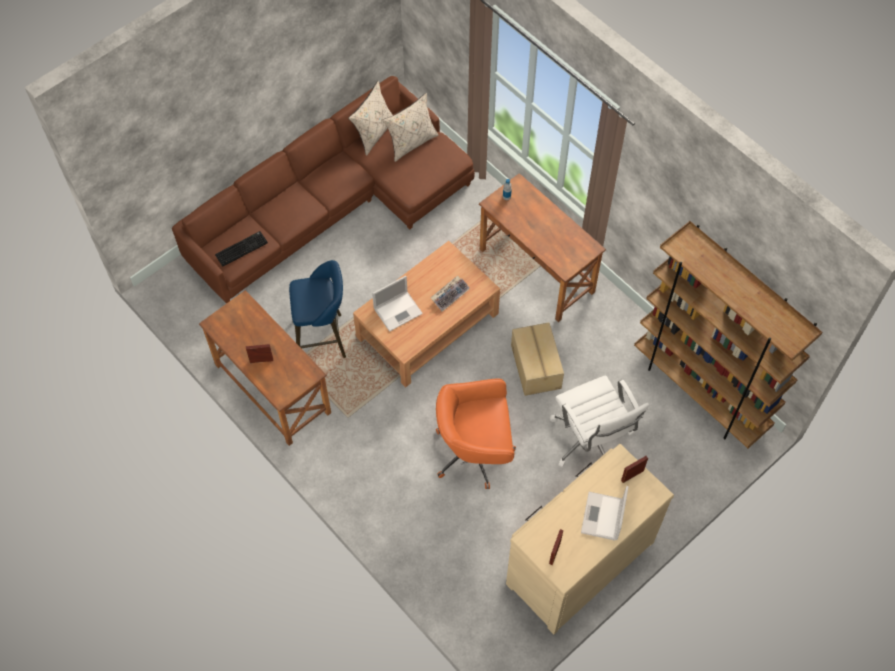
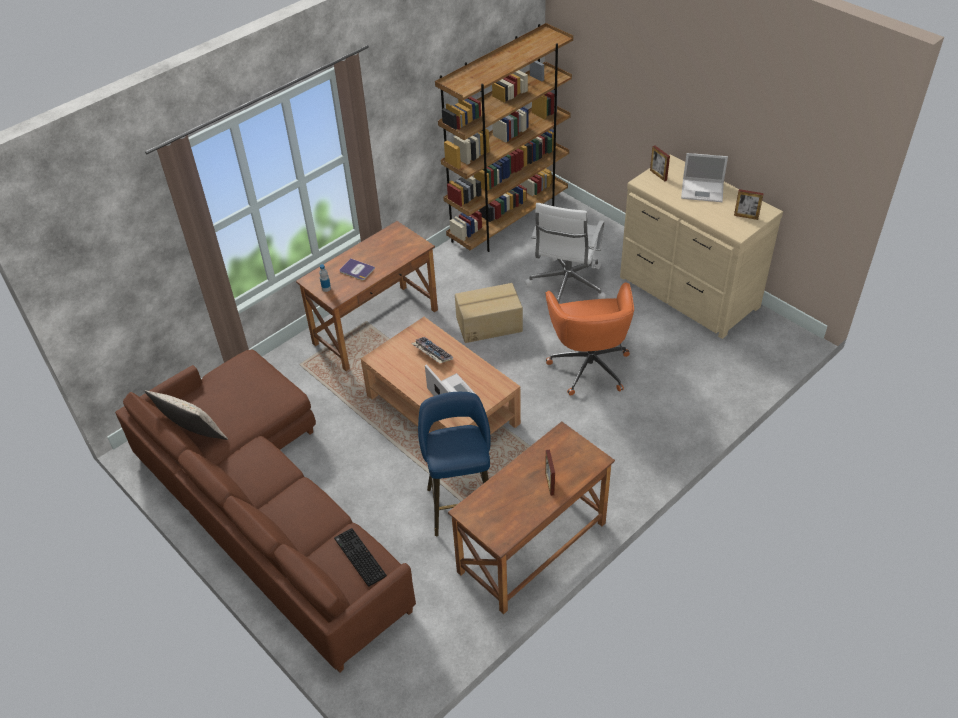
camera: 90 degrees left, 15 degrees down
(411, 143) = (216, 398): beige pillow -> none
(531, 218) = (356, 270): none -> book
(591, 441) = (566, 286): white office chair -> white office chair turned 135 degrees clockwise

